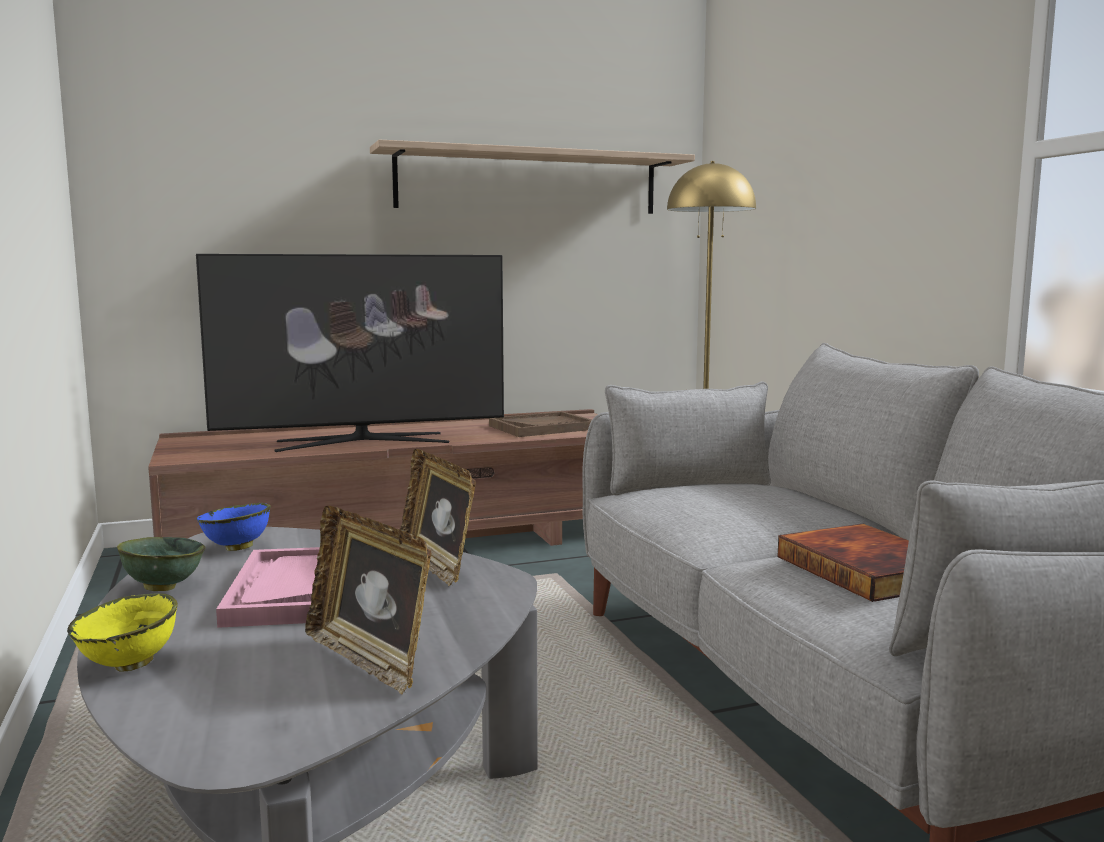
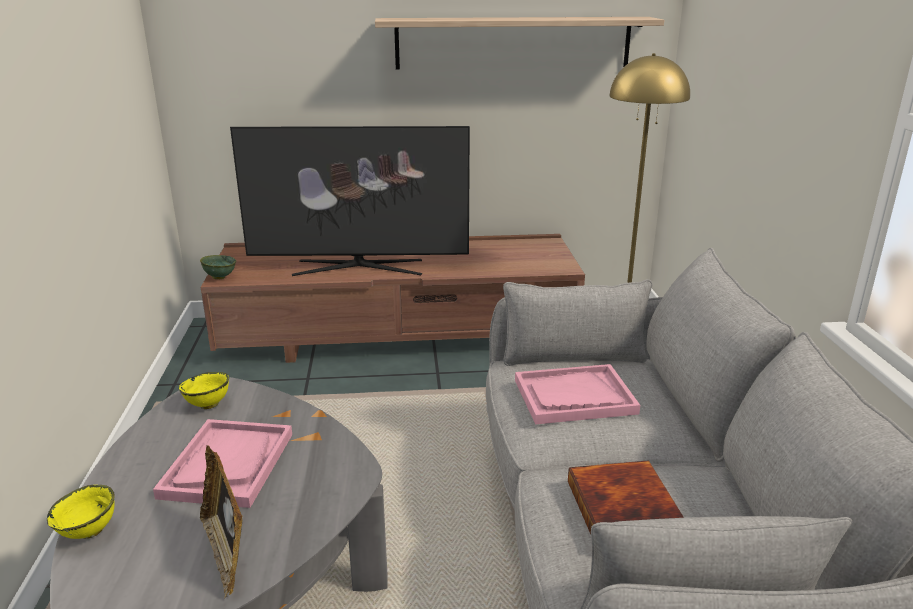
camera: 15 degrees right, 15 degrees up
(162, 587) = (143, 446): green bowl -> green bowl (219, 277)
(236, 548) = (207, 405): blue bowl -> yellow bowl
(437, 564) = (325, 446): picture frame -> none
(542, 427) = (505, 258): brown tray -> none
(722, 503) = (574, 397): none -> pink tray

